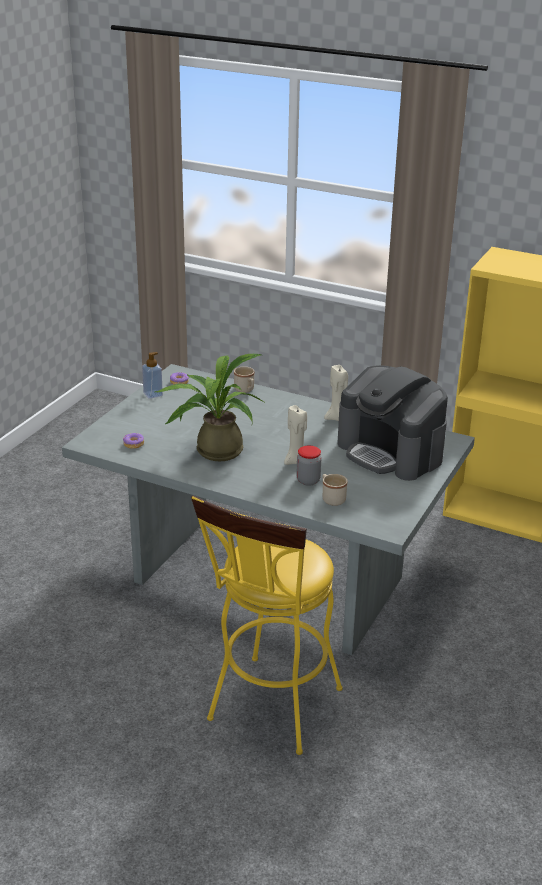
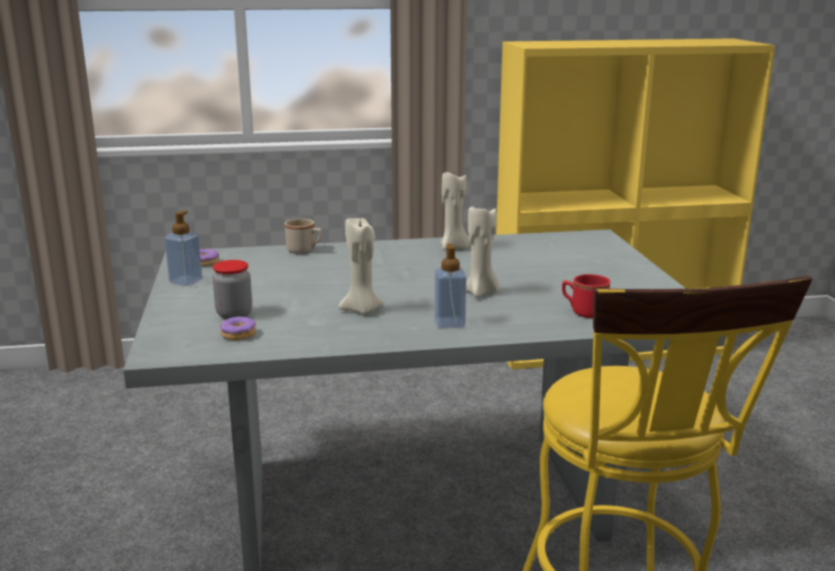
camera: 35 degrees left, 10 degrees down
(213, 450) = (362, 310): potted plant -> beige candle
(245, 477) = (449, 323): none -> soap dispenser
(308, 480) = (527, 304): jar -> jar (234, 314)
(331, 498) = (583, 312): beige mug -> red mug
(390, 452) = (561, 258): coffee machine -> none

